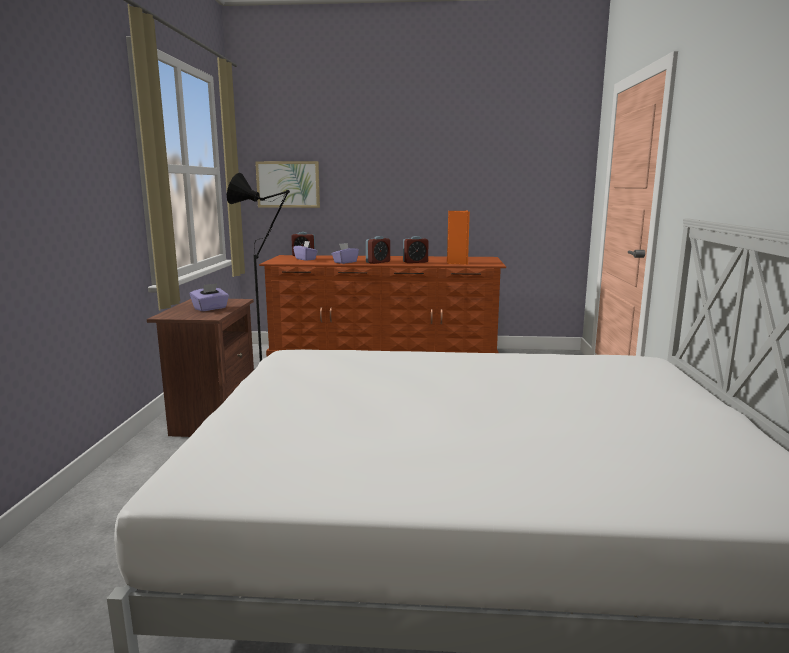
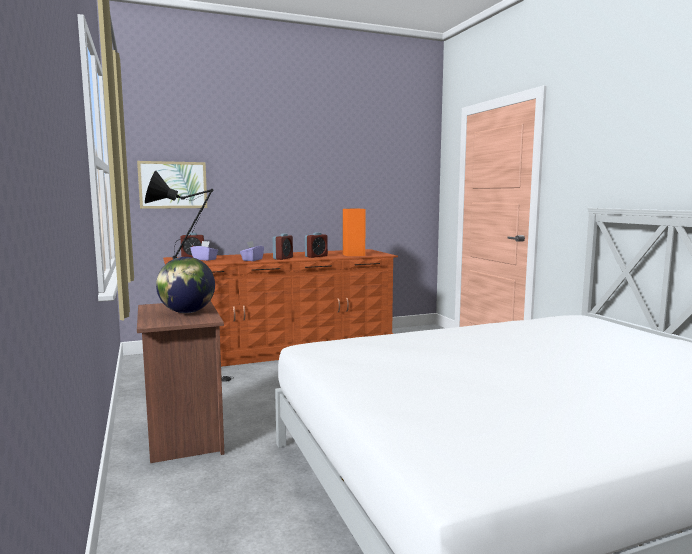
camera: 25 degrees left, 5 degrees down
(210, 308) = (187, 312): purple tissue box -> globe

